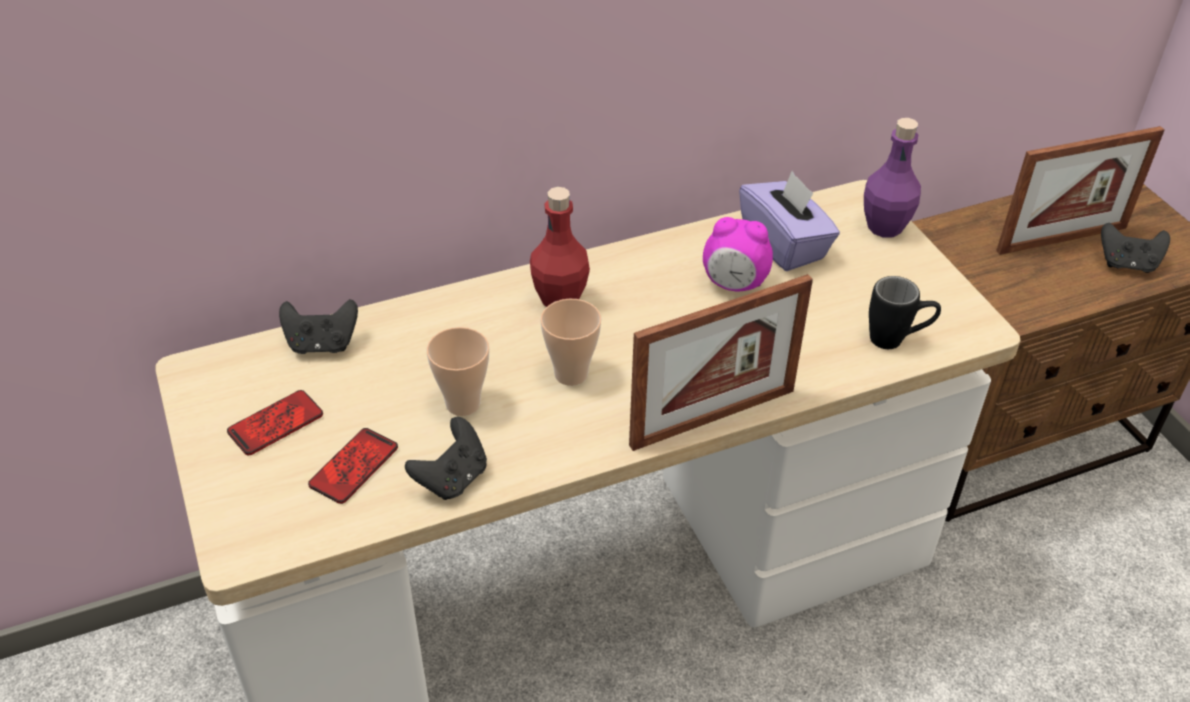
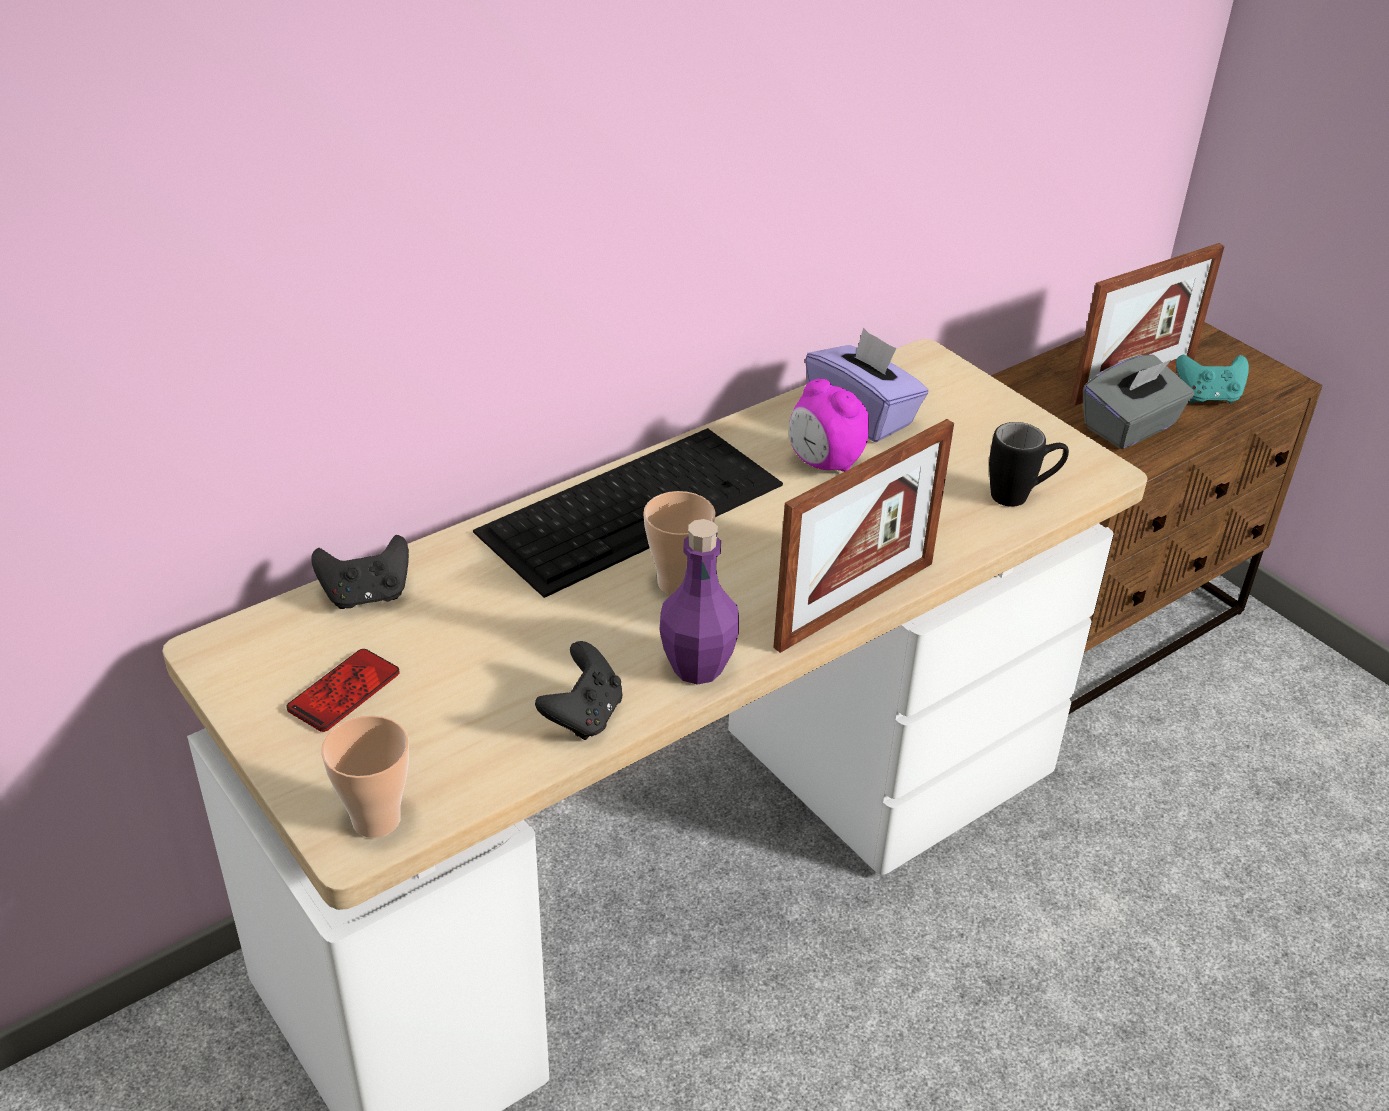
camera: 15 degrees left, 5 degrees down
(354, 466) = (460, 722): phone -> none
(463, 403) = (564, 634): cup -> cup (376, 820)
(560, 299) = (633, 506): red bottle -> keyboard
(734, 284) = (824, 463): alarm clock -> alarm clock turned 45 degrees clockwise
(884, 227) = (963, 384): purple bottle -> purple bottle (697, 667)
(1043, 283) = (1130, 427): none -> grey tissue box
(1127, 264) = (1208, 397): black game controller -> turquoise game controller

